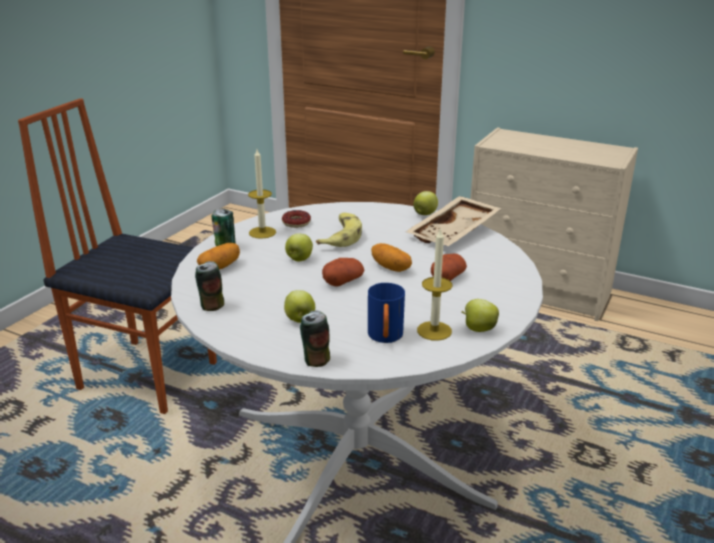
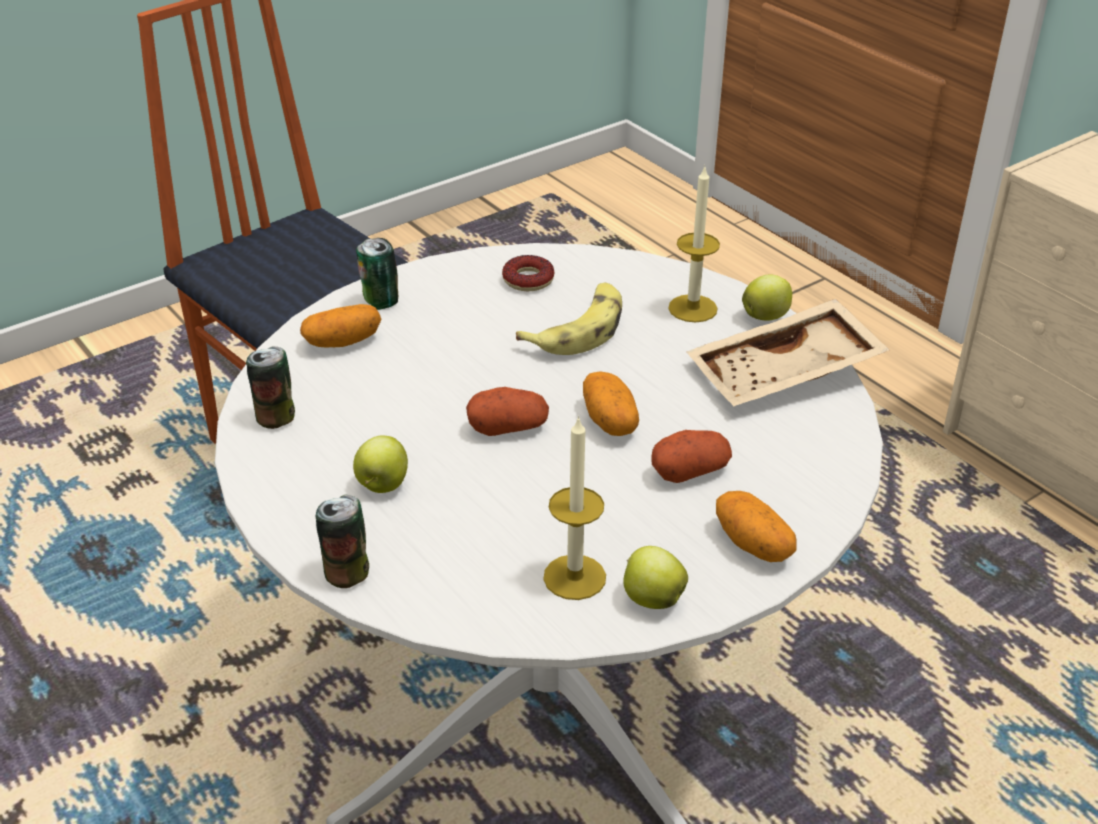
camera: 25 degrees right, 10 degrees up
(262, 232) = (458, 287): candle -> candle (692, 308)
(299, 259) = (474, 360): apple -> none
(385, 338) = (484, 566): blue mug -> none
(503, 297) = (753, 544): none -> potato

